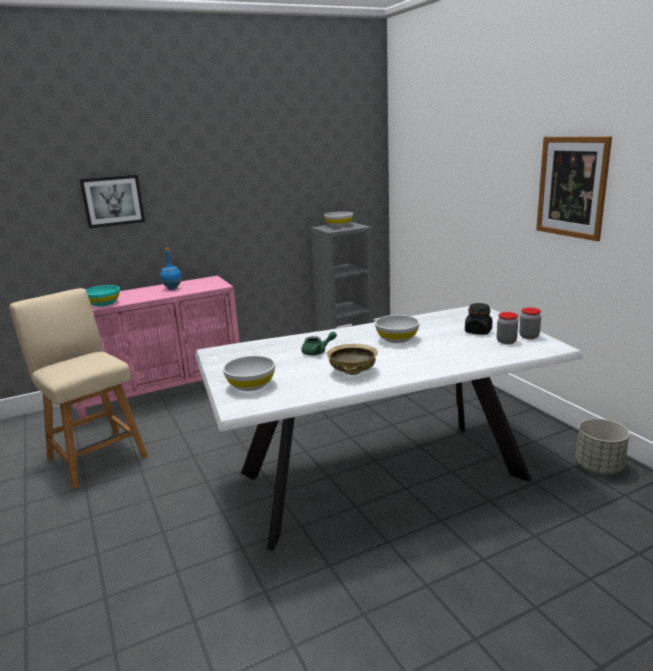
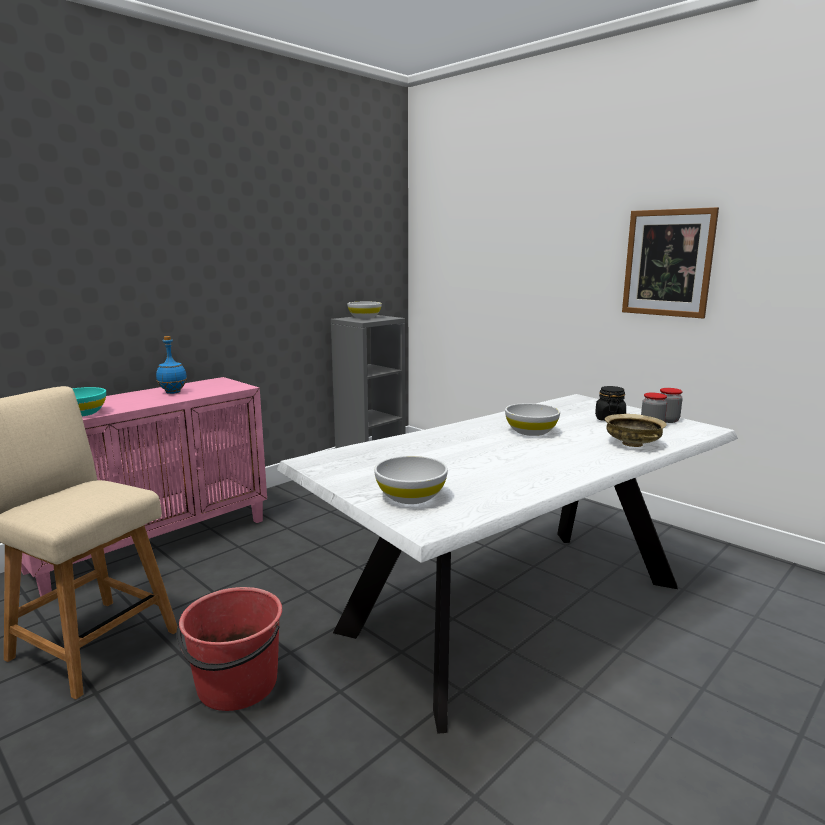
camera: 20 degrees left, 5 degrees down
(112, 201) = (84, 270): picture -> none
(164, 496) = (237, 685): none -> red bucket
(317, 352) = (453, 451): green teapot -> none
(352, 371) = (524, 469): beige bowl -> beige bowl (632, 443)
(599, 467) = (729, 562): grey planter -> none

